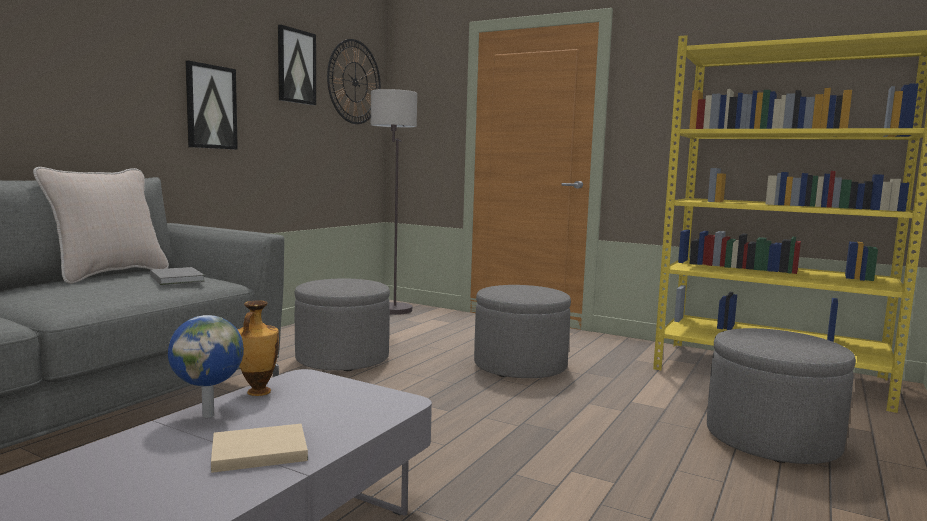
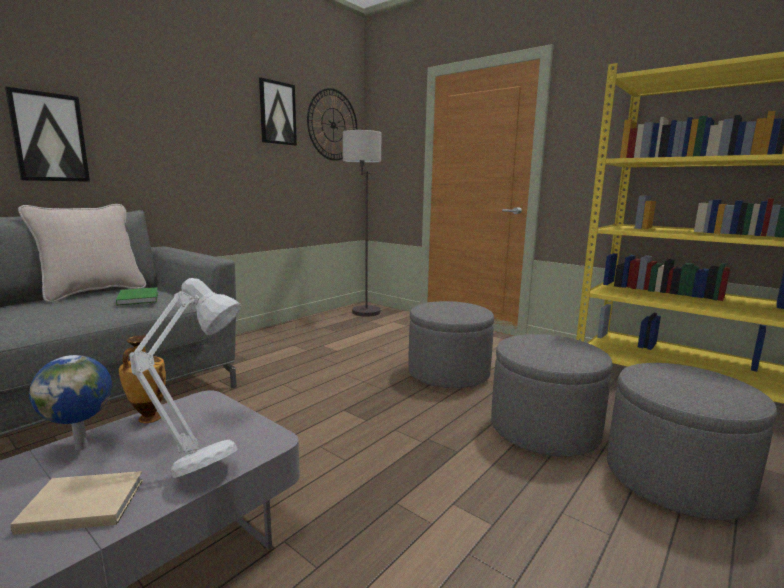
camera: 10 degrees right, 5 degrees up
(177, 278) = (139, 298): grey book -> green book
(210, 107) = (198, 149): picture -> picture (49, 137)
(338, 408) = (203, 445): none -> grey table lamp
(342, 359) = (302, 358): grey ottoman -> grey ottoman (544, 430)

